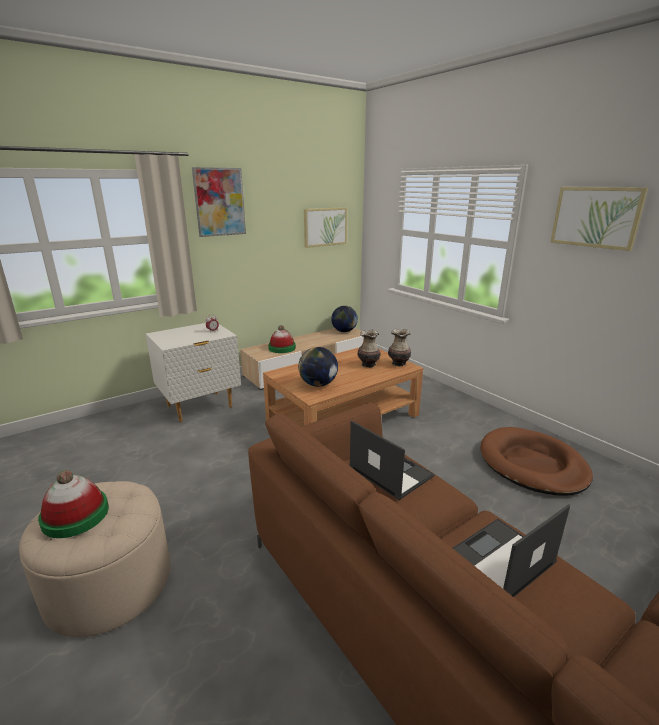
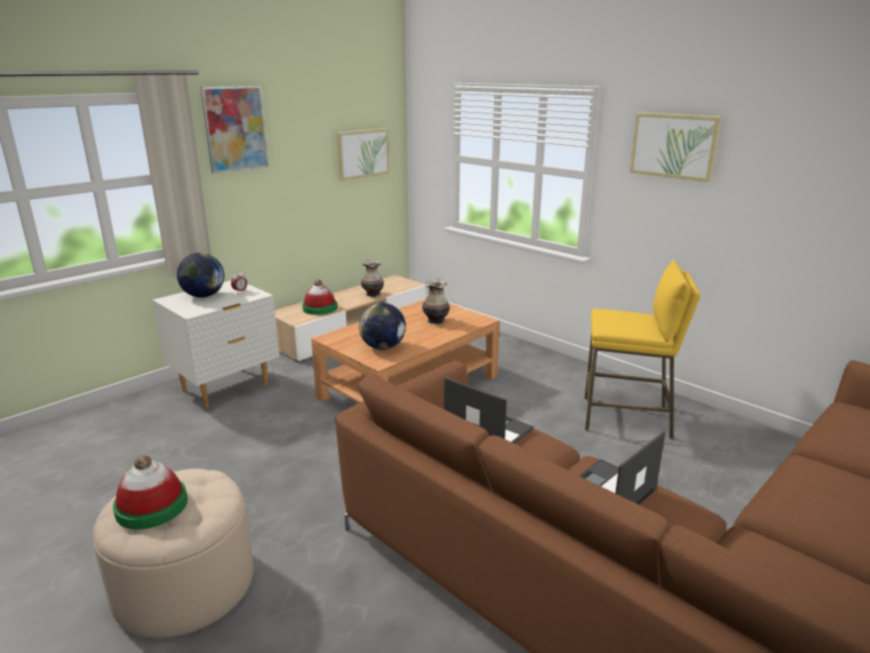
camera: 10 degrees left, 0 degrees up
(344, 331) = (392, 283): globe -> globe (203, 296)
(399, 363) = (471, 317): vase -> vase (373, 294)
(532, 464) = (626, 417): brown dog bed -> yellow stool

